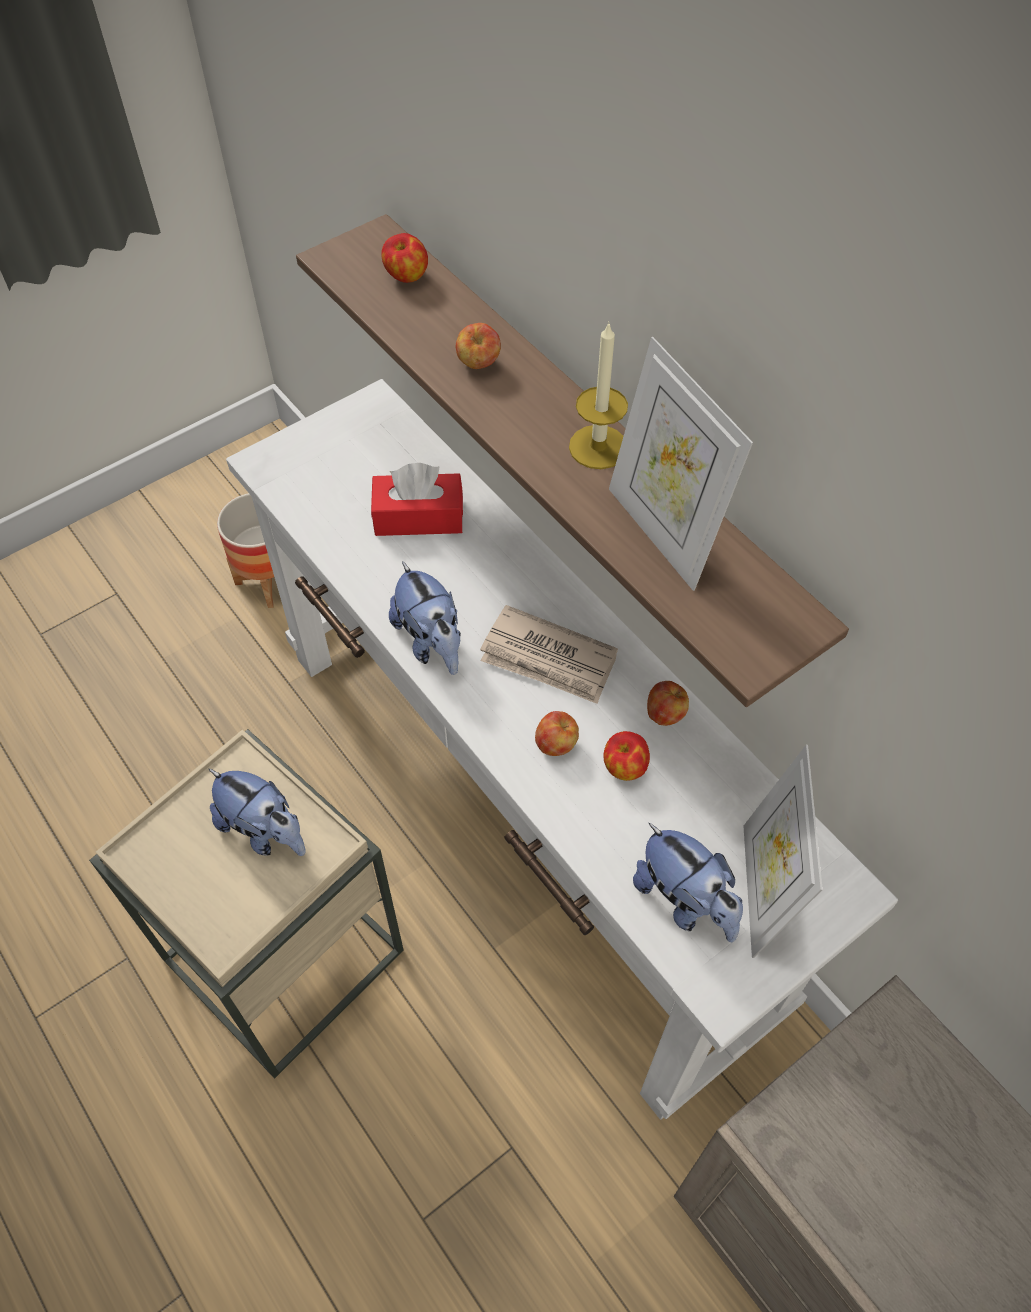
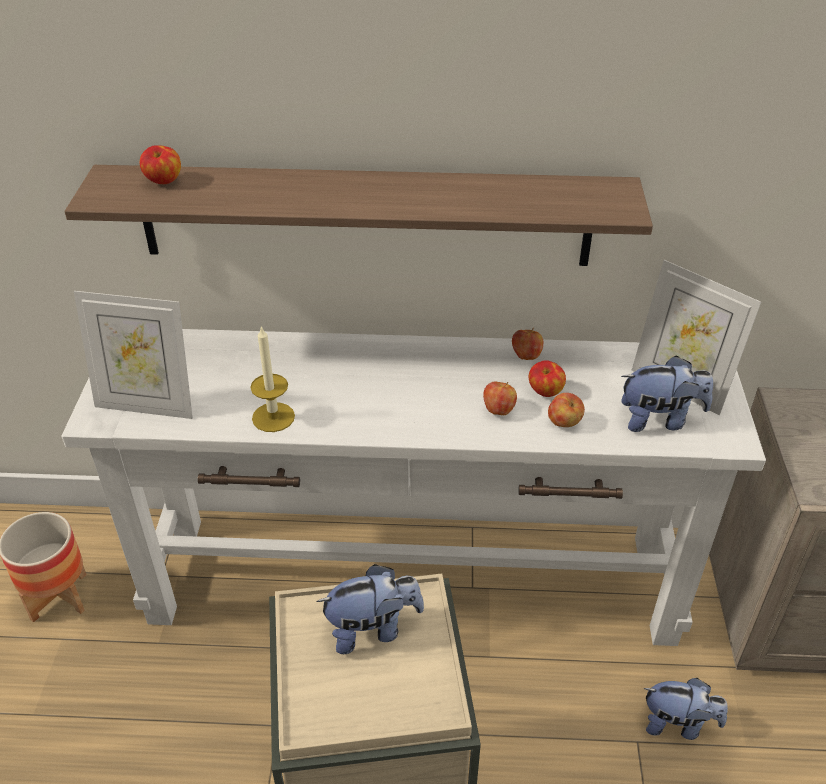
camera: 50 degrees left, 15 degrees down
(418, 517) = (251, 372): red tissue box -> none
(431, 642) = (357, 421): plush toy -> plush toy (678, 724)
(478, 364) = (282, 191): apple -> apple (564, 423)
(549, 659) = (433, 379): newspaper -> none
(598, 447) = (411, 185): candle -> candle (273, 417)
(663, 532) = (503, 195): picture frame -> picture frame (147, 405)

